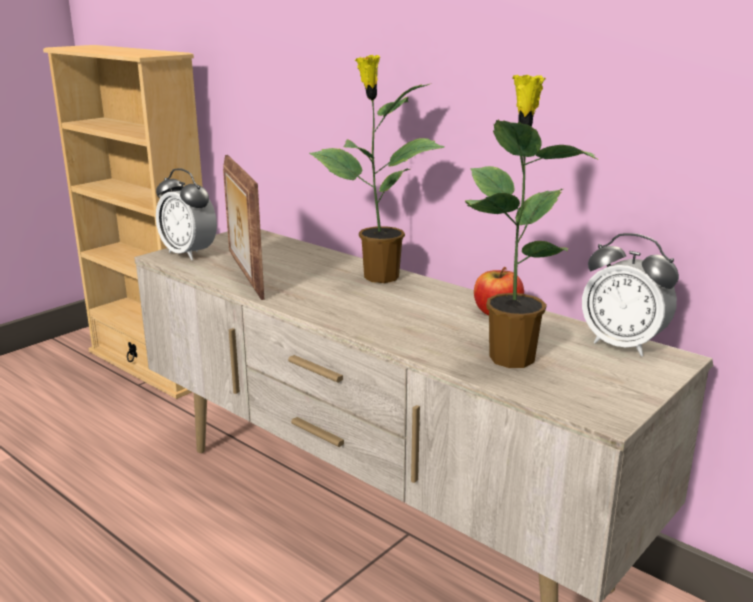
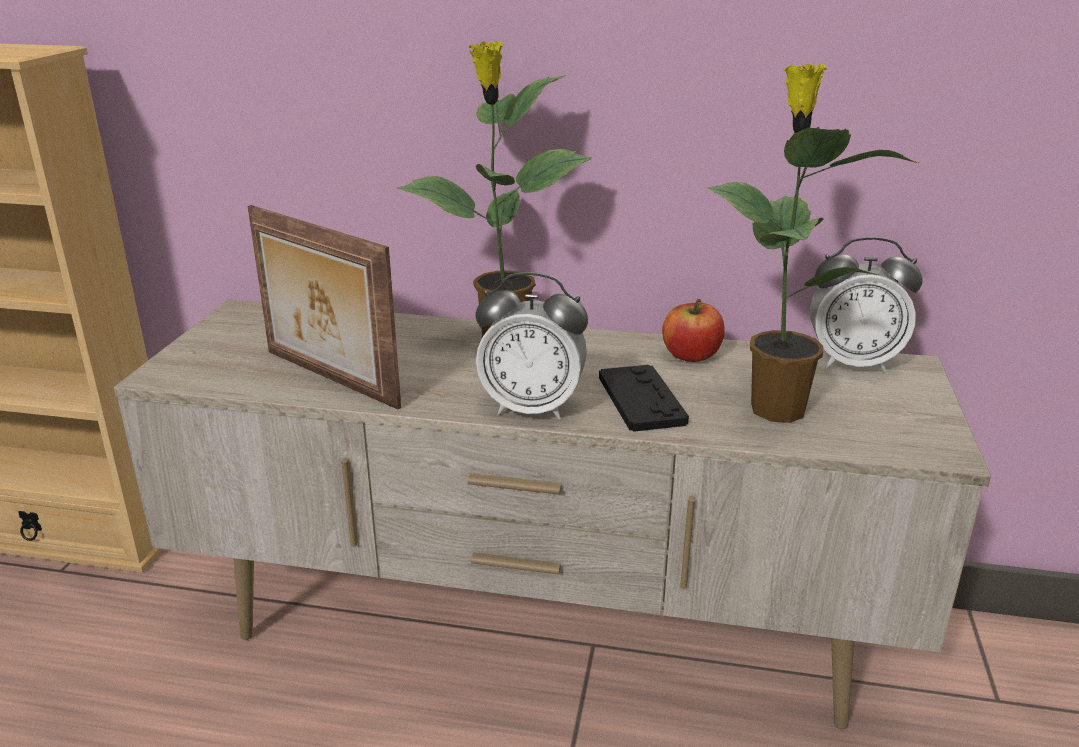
camera: 30 degrees left, 5 degrees up
(189, 254) = (198, 363): alarm clock -> alarm clock (532, 408)
(420, 329) = (641, 400): none -> black game controller

